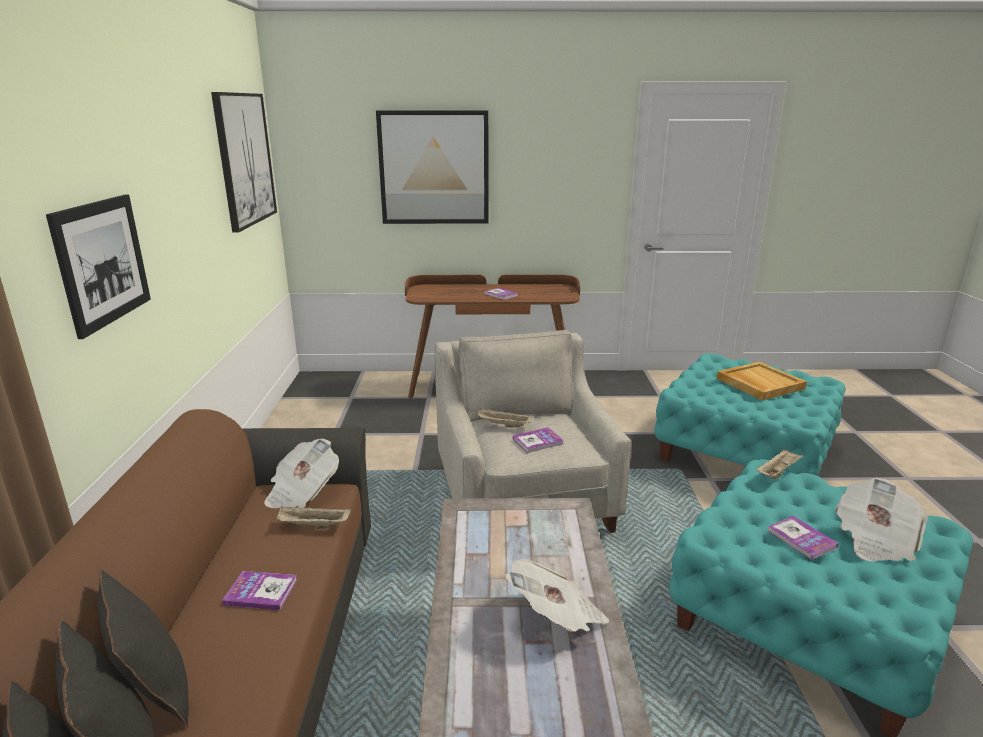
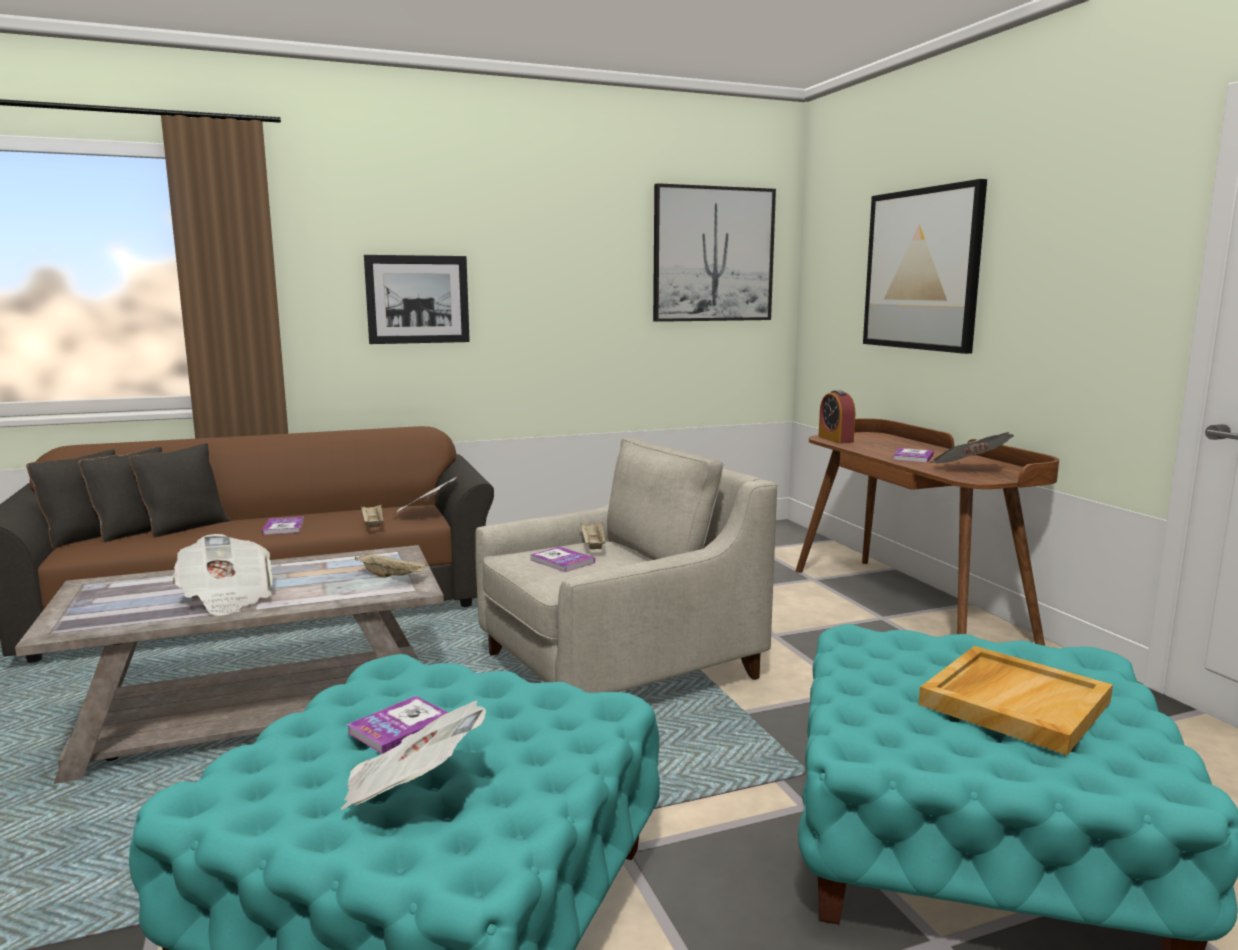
camera: 70 degrees right, 10 degrees down
(428, 297) = (835, 439): none -> alarm clock
(543, 293) = (968, 469): none -> newspaper
(777, 472) = (602, 713): beige tray -> beige tray (393, 577)

